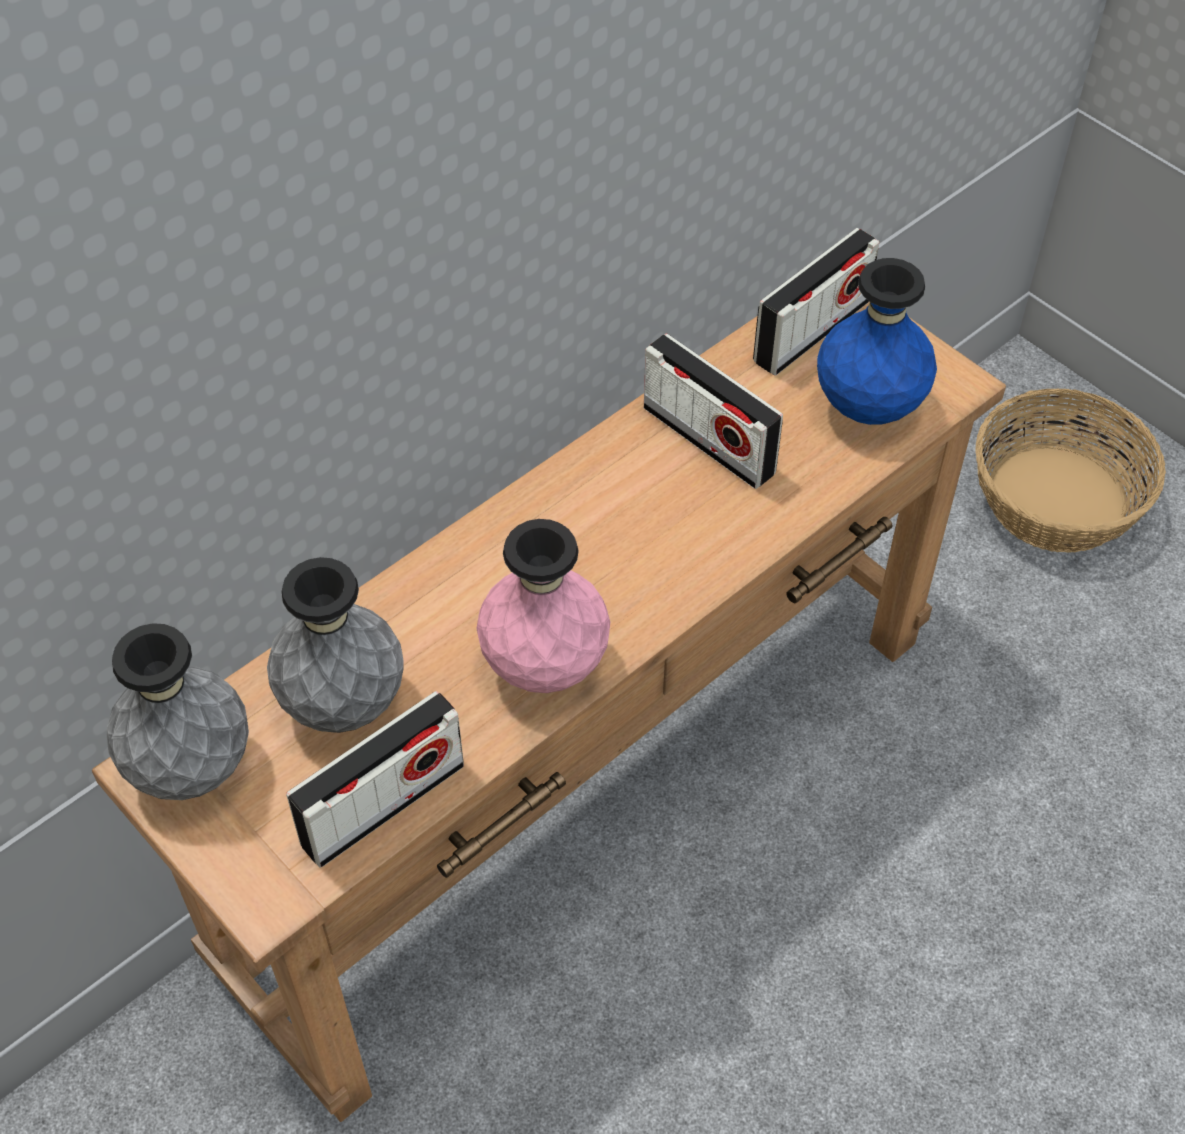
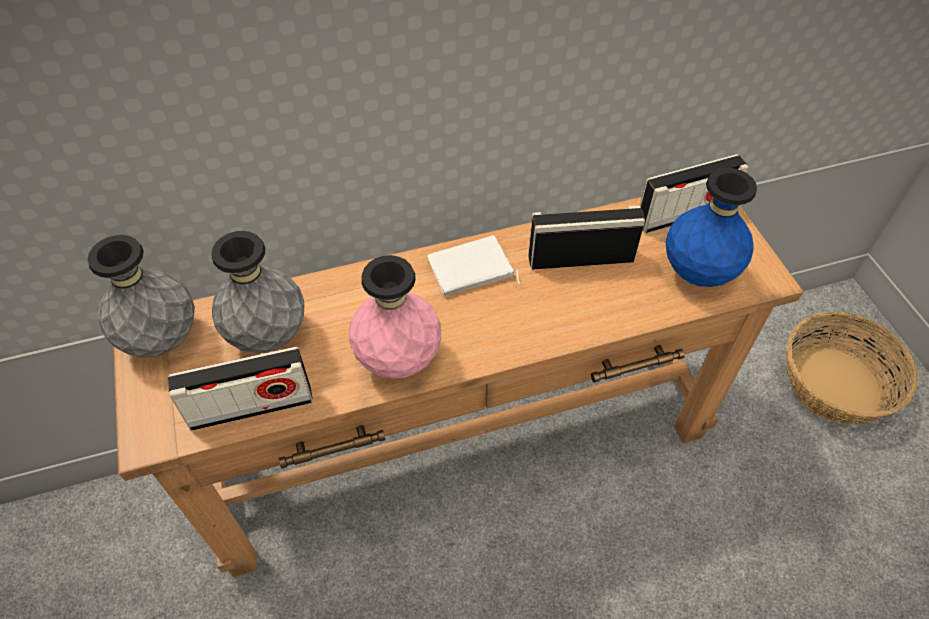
camera: 25 degrees right, 0 degrees up
(572, 511) = (471, 271): none -> white book
(708, 440) = (580, 258): radio -> radio turned 105 degrees clockwise

